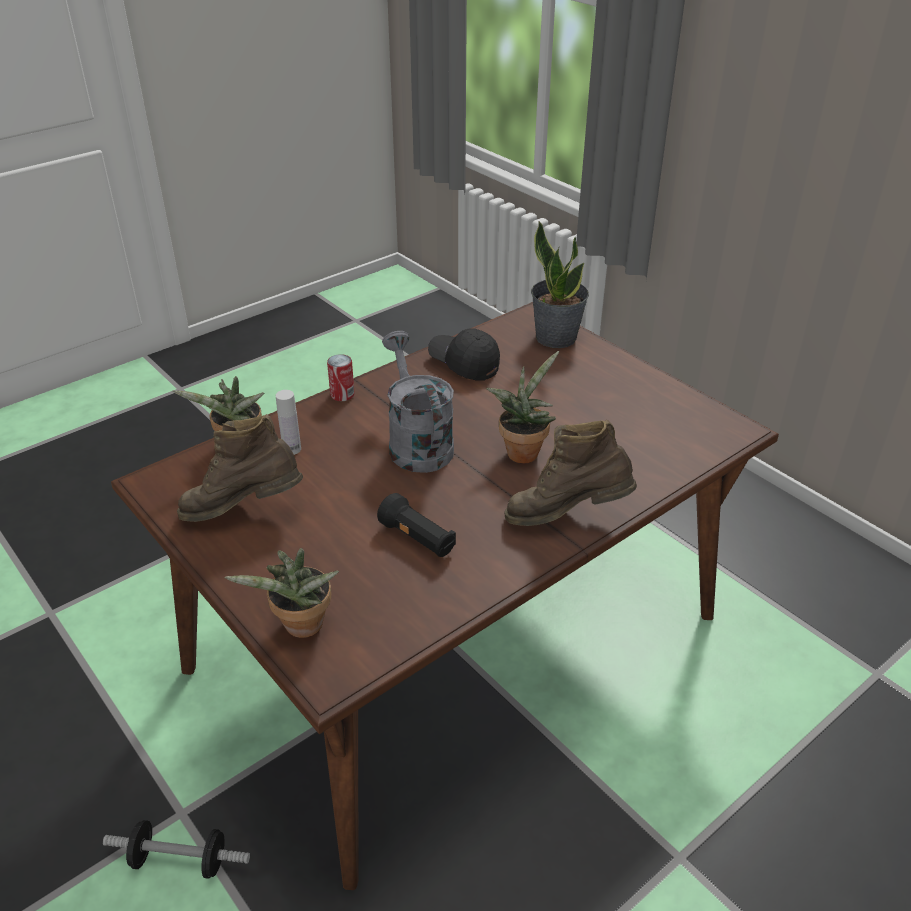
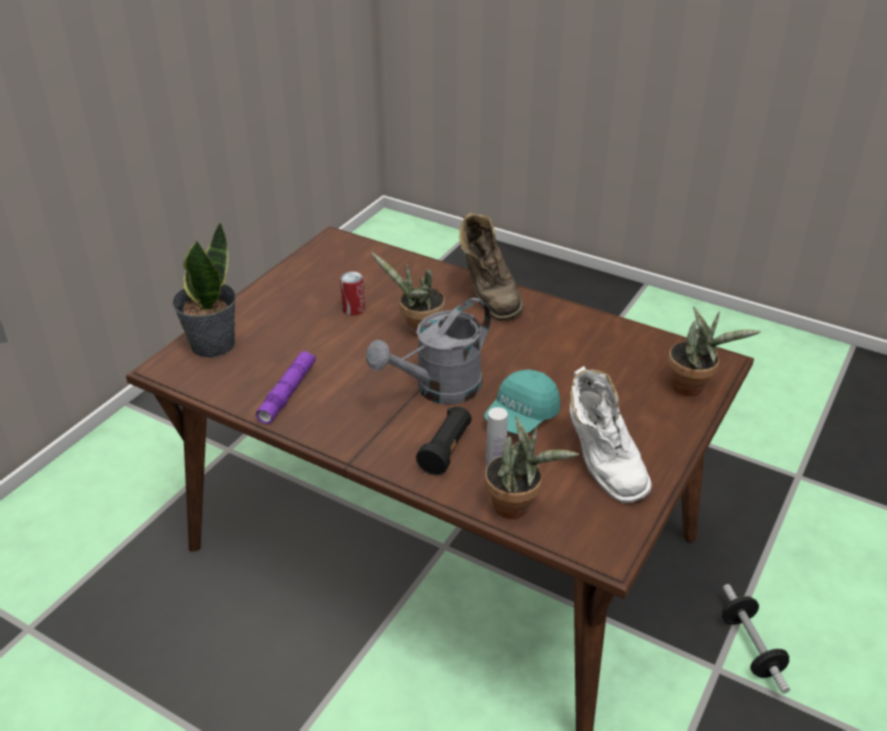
camera: 110 degrees left, 0 degrees up
(244, 511) = (601, 465): brown boot -> white boot
(342, 395) = (383, 462): can -> can (353, 309)
(344, 482) = (521, 417): none -> turquoise cap
(418, 539) = (562, 358): black flashlight -> black flashlight (446, 450)
(464, 364) = (287, 392): black cap -> purple flashlight

